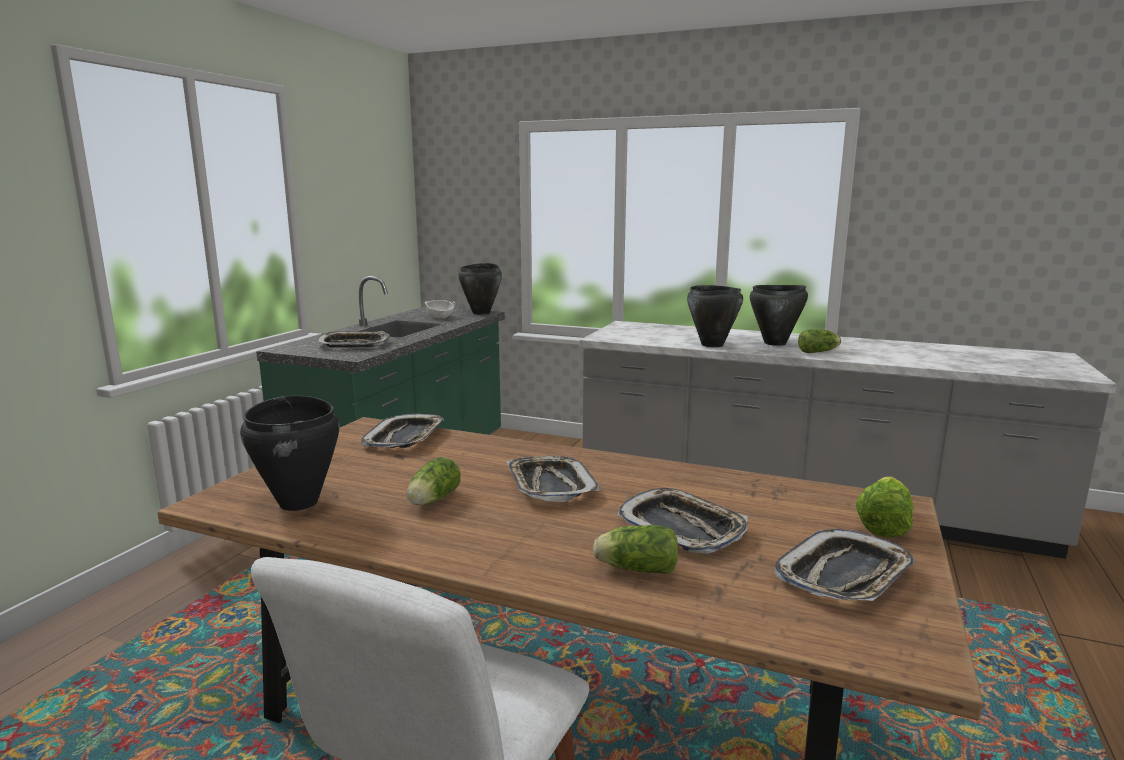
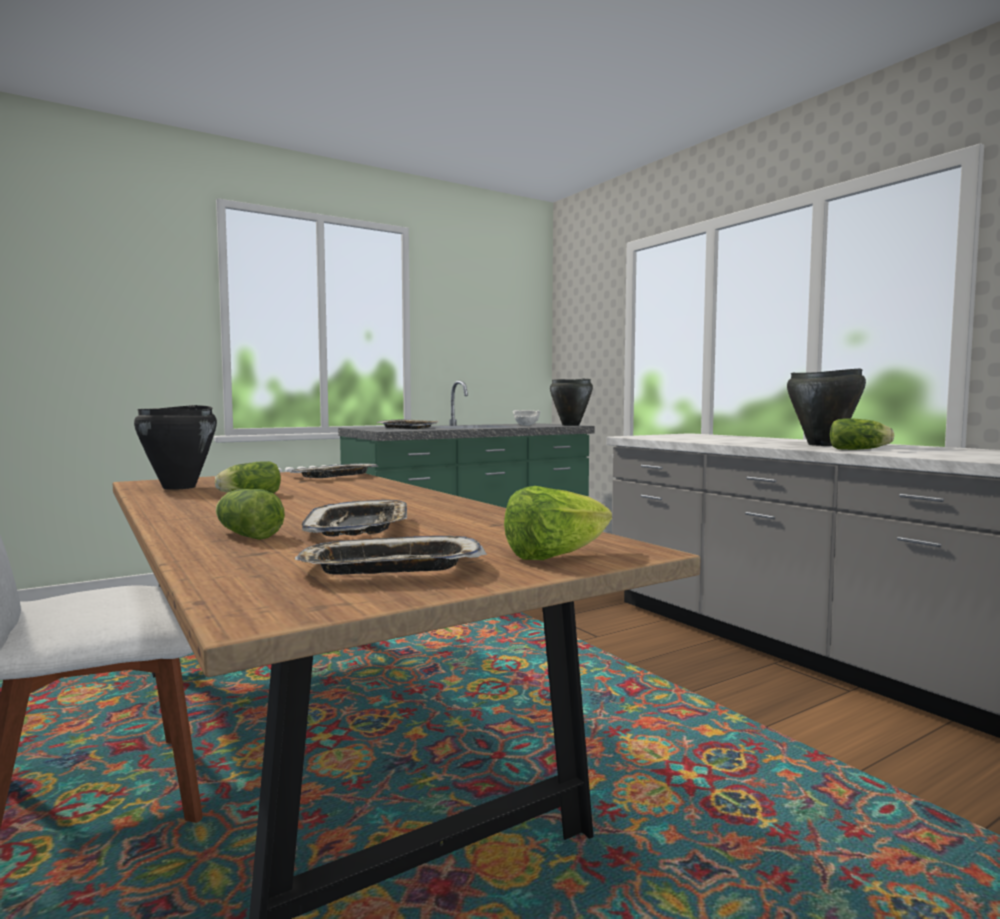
camera: 35 degrees right, 10 degrees down
(550, 485) = (346, 500): tray -> none
(712, 345) = (735, 442): black cooking pot -> none

